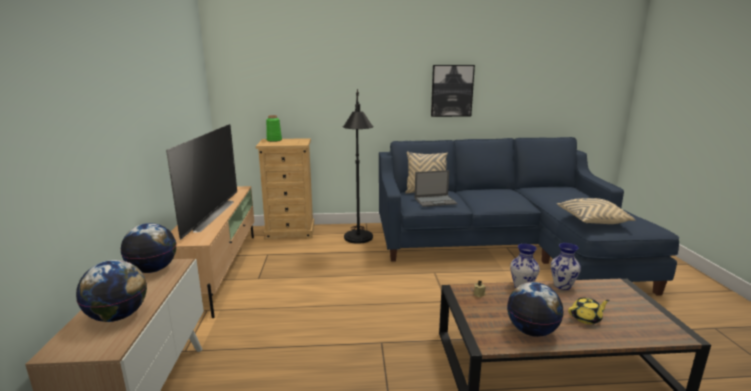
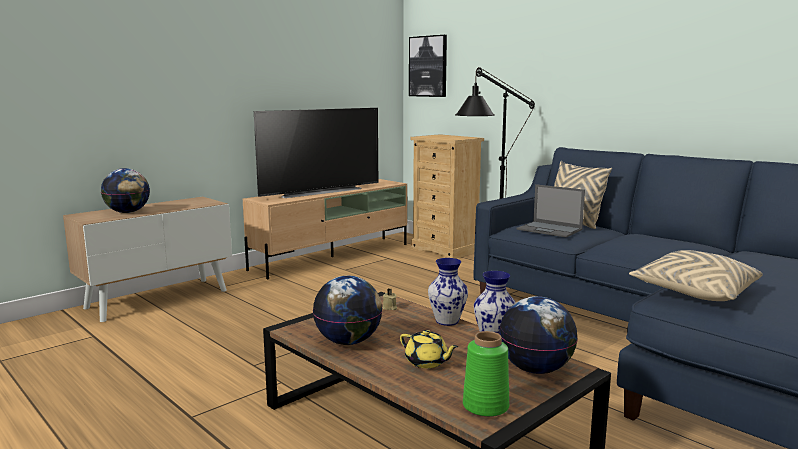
camera: 50 degrees right, 5 degrees down
(153, 269) = (196, 202): globe -> globe (536, 369)
(274, 140) = (442, 135): green vase -> green vase (485, 406)
(452, 91) = (669, 78): picture -> picture (428, 66)

